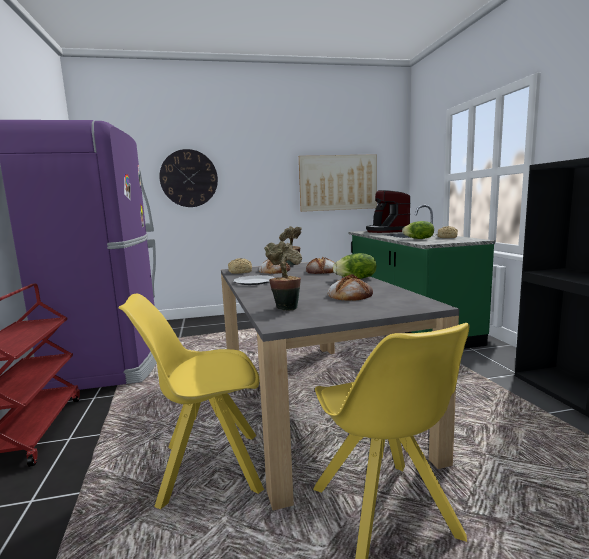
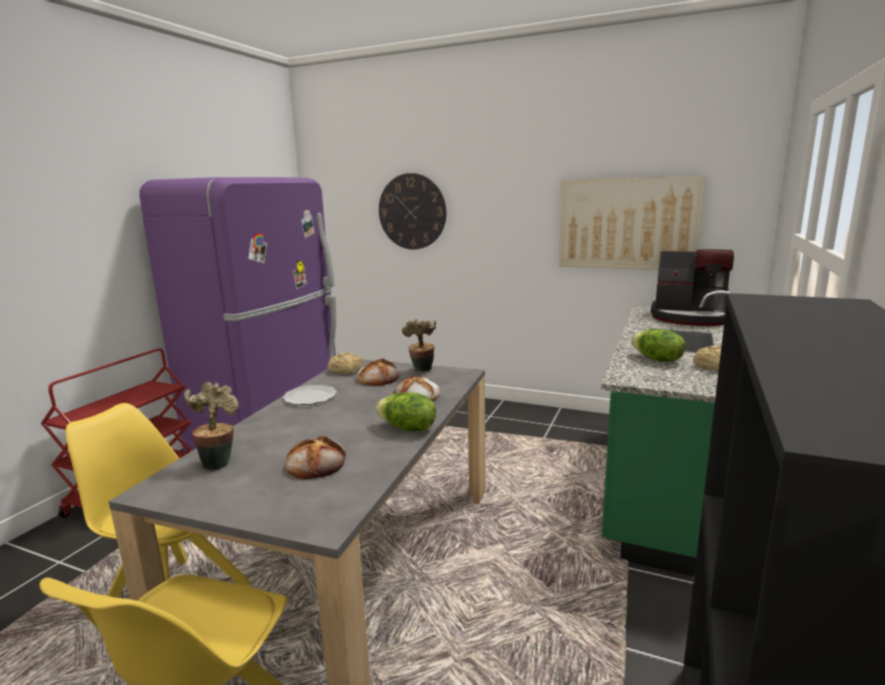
camera: 35 degrees right, 5 degrees up
(387, 231) = (689, 317): coffee machine -> coffee machine turned 90 degrees counterclockwise

